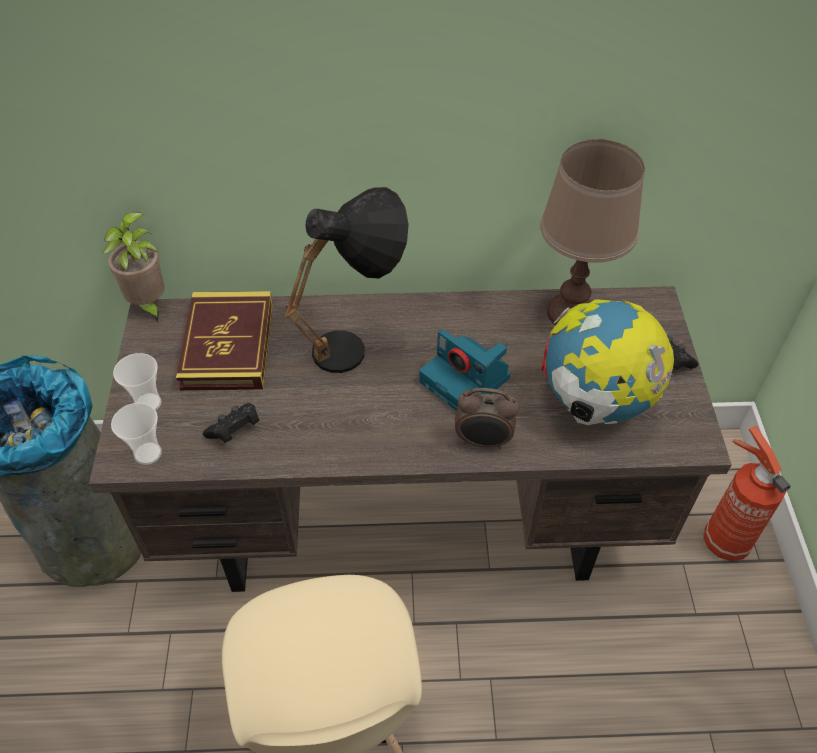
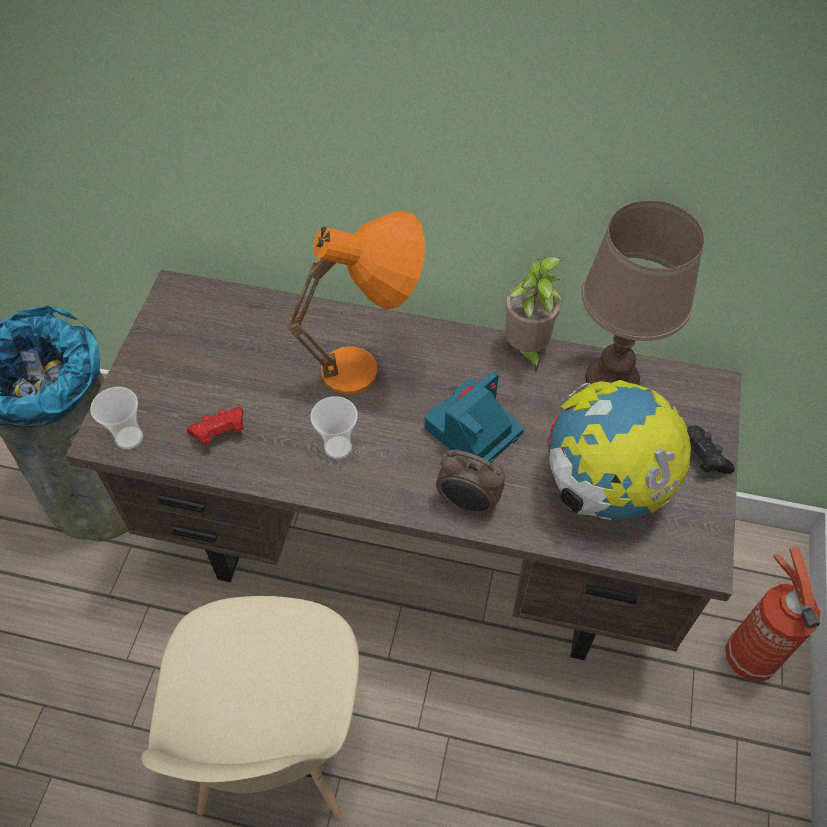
camera: 15 degrees right, 5 degrees up
(148, 305) = (176, 279): potted plant -> potted plant (526, 349)
(148, 403) = (145, 384): cup -> cup (338, 447)
(228, 345) = (241, 339): book -> none
(235, 430) = (220, 432): black game controller -> red game controller
(358, 346) = (371, 369): black table lamp -> orange table lamp
(466, 380) = (472, 432): camera -> camera turned 75 degrees clockwise

